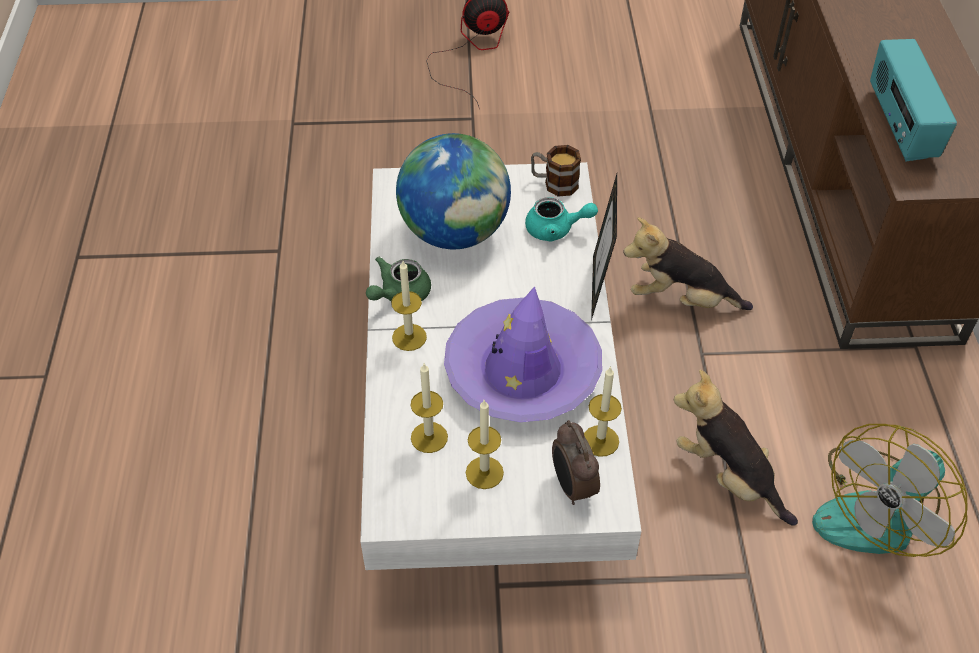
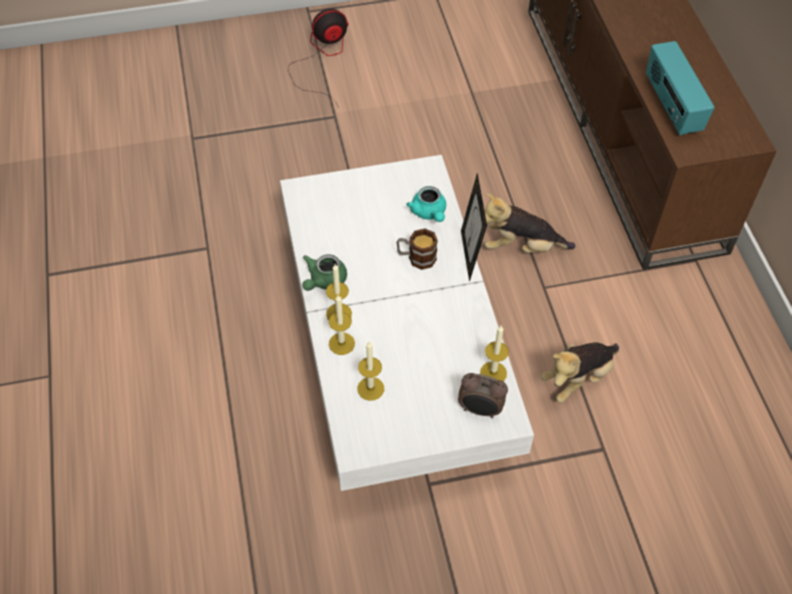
camera: 10 degrees left, 5 degrees up
(455, 232) = (354, 225): globe -> none
(484, 472) = (416, 409): candle -> candle (341, 343)
(523, 371) = (427, 328): purple hat -> none
(554, 183) = (420, 175): mug -> mug (416, 258)
(556, 229) = (429, 213): turquoise teapot -> turquoise teapot turned 75 degrees clockwise
(572, 487) = (480, 410): alarm clock -> alarm clock turned 45 degrees counterclockwise
(728, 476) = (578, 378): plush toy -> plush toy turned 75 degrees counterclockwise
(879, 511) = (687, 388): fan -> none

